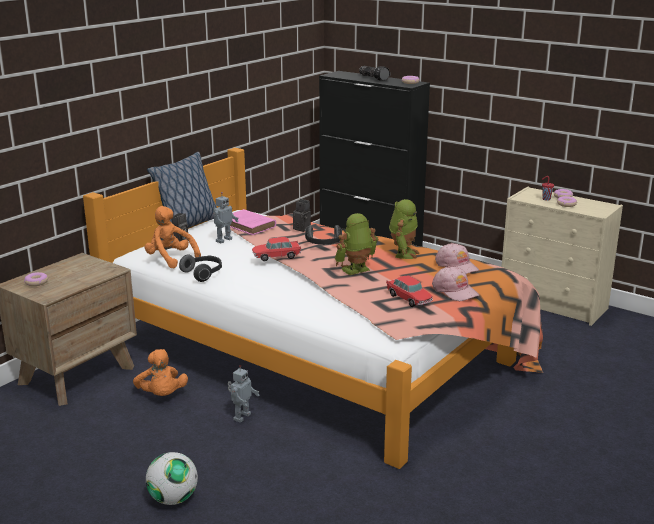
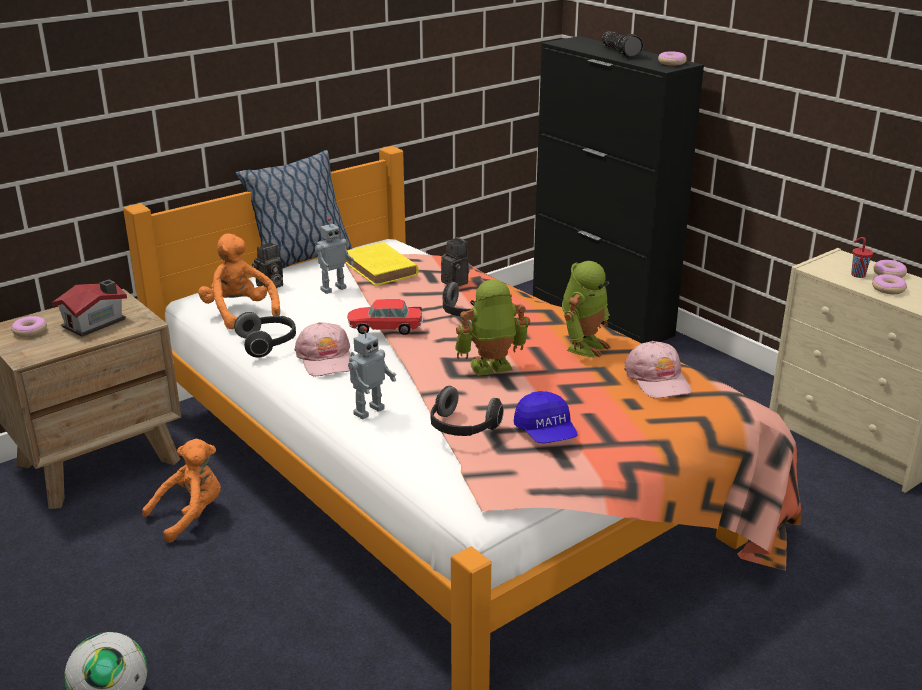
camera: 15 degrees right, 5 degrees up
(79, 273) = (96, 323): none -> toy house
(162, 395) = (190, 515): orange plush toy -> orange plush toy turned 120 degrees counterclockwise
(241, 416) = (280, 571): toy robot -> toy robot (368, 411)
(249, 226) = (381, 269): pink book -> yellow book
(359, 302) = (462, 429): none -> headphones
(409, 299) = (546, 433): toy car -> blue cap
(455, 291) = (630, 428): pink cap -> pink cap (326, 359)

